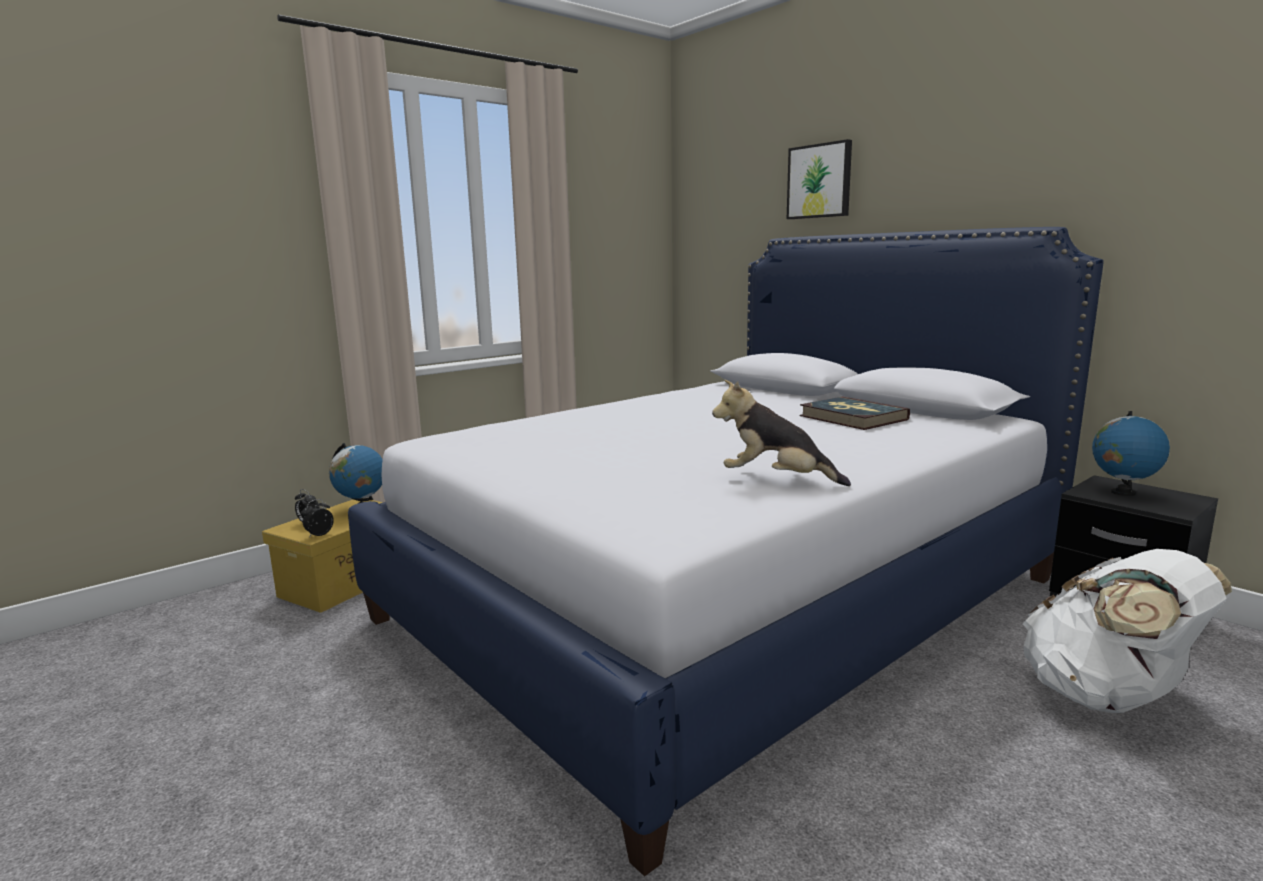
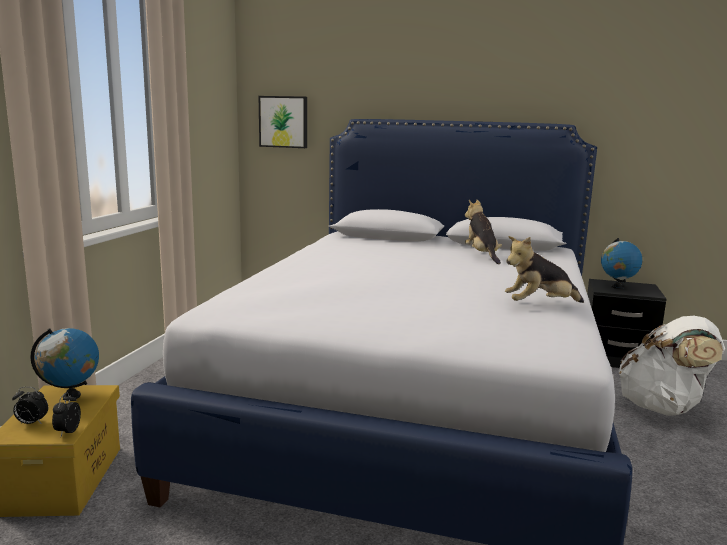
camera: 35 degrees left, 0 degrees up
(820, 181) = (387, 77): picture -> picture (284, 122)
(852, 418) = (482, 255): book -> plush toy

